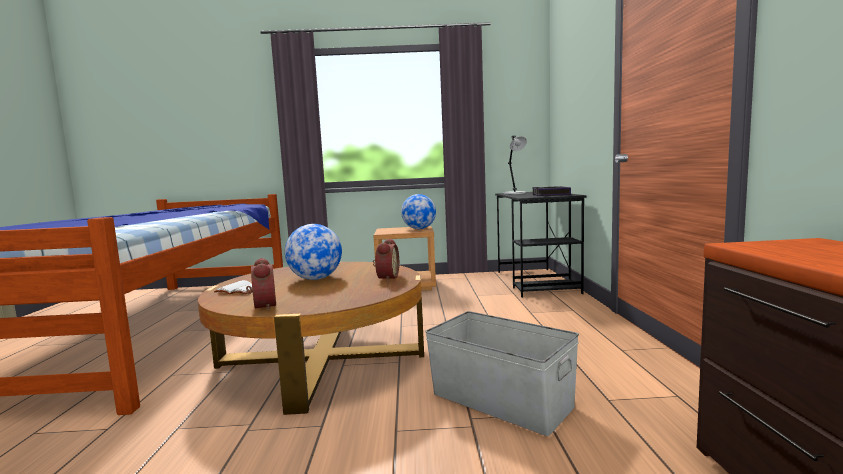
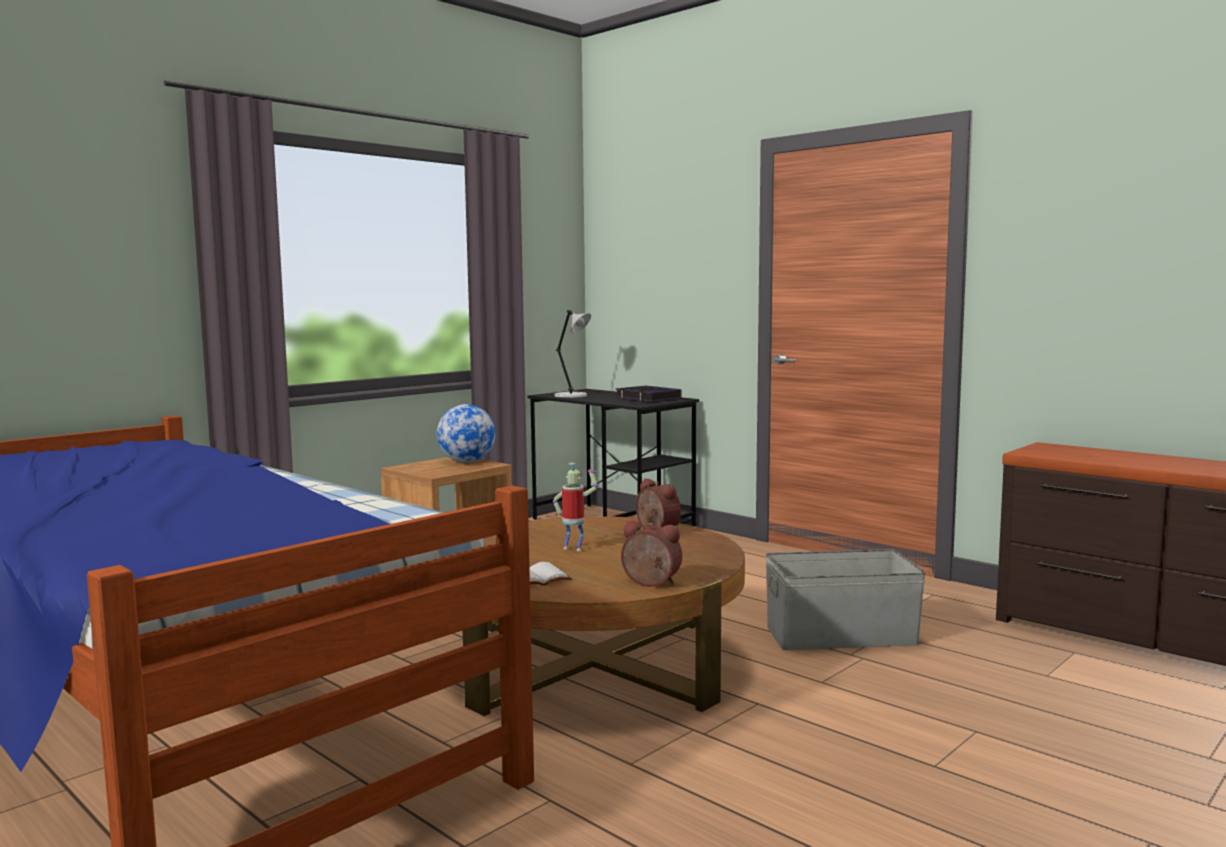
camera: 45 degrees left, 0 degrees up
(315, 279) = (574, 549): globe -> toy robot

